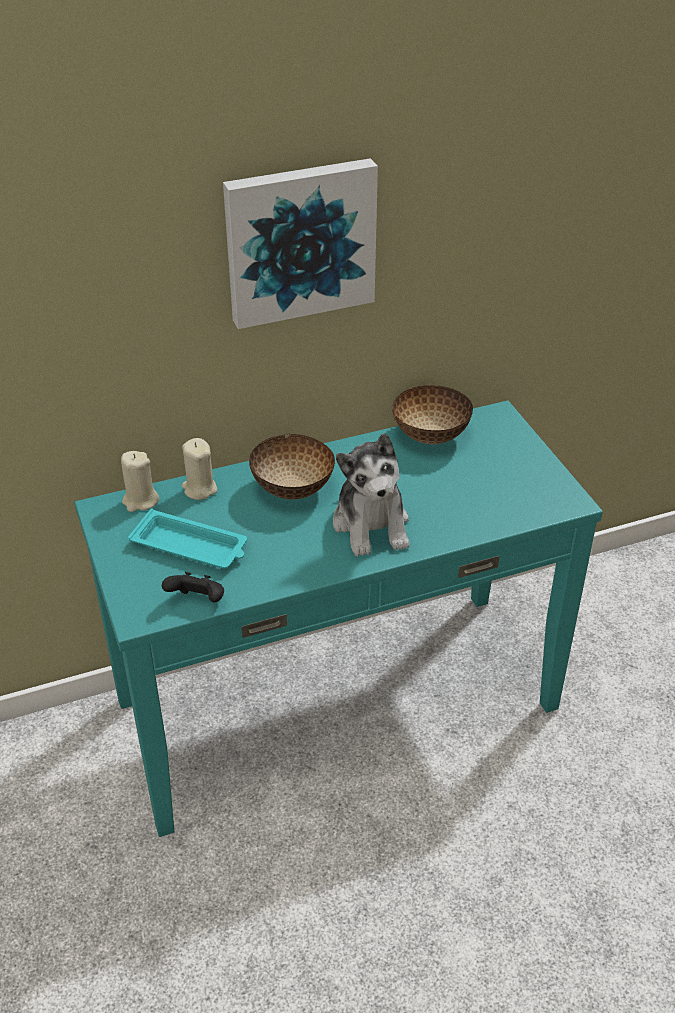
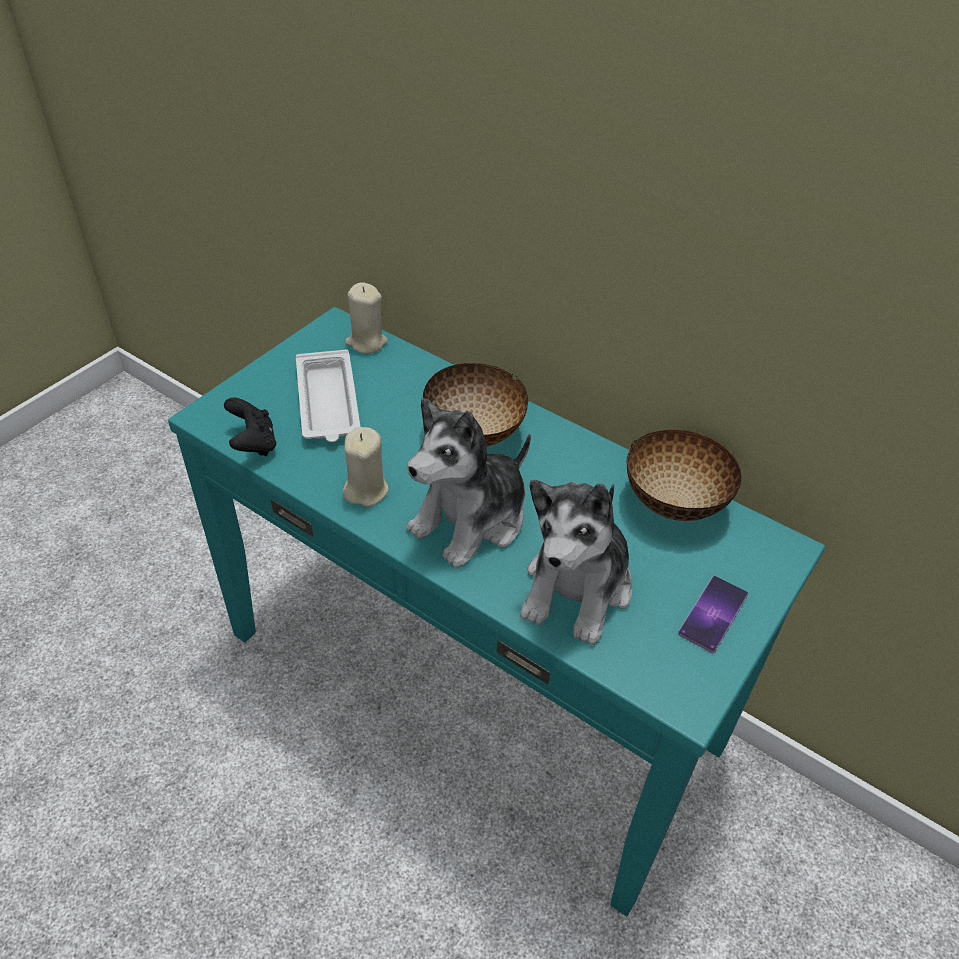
camera: 55 degrees right, 5 degrees up
(191, 546) = (328, 403): turquoise tray -> white tray
(199, 489) = (416, 370): beige candle -> beige candle (366, 490)
(299, 241) = (598, 142): picture -> none
(464, 505) = (577, 588): none -> plush toy
(523, 463) = (713, 614): none -> phone

